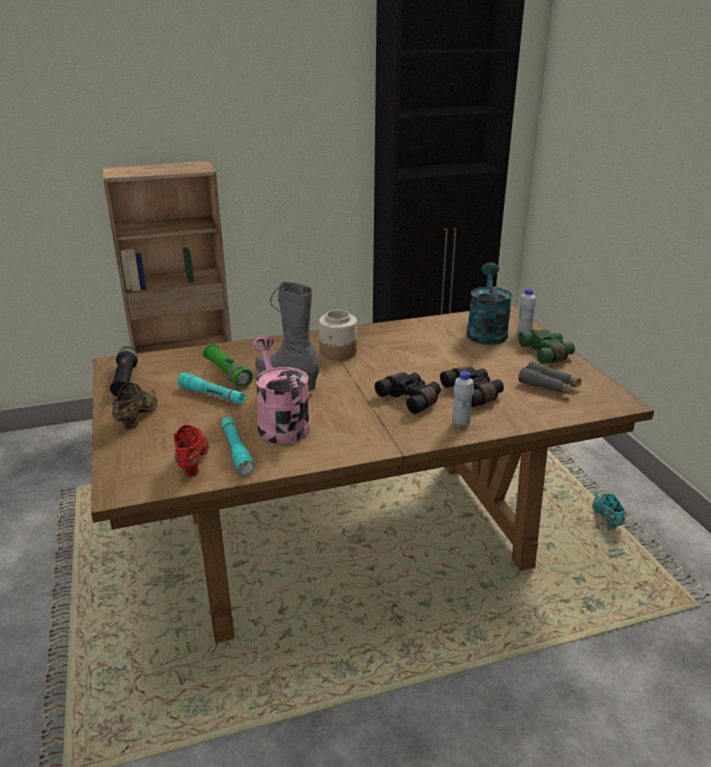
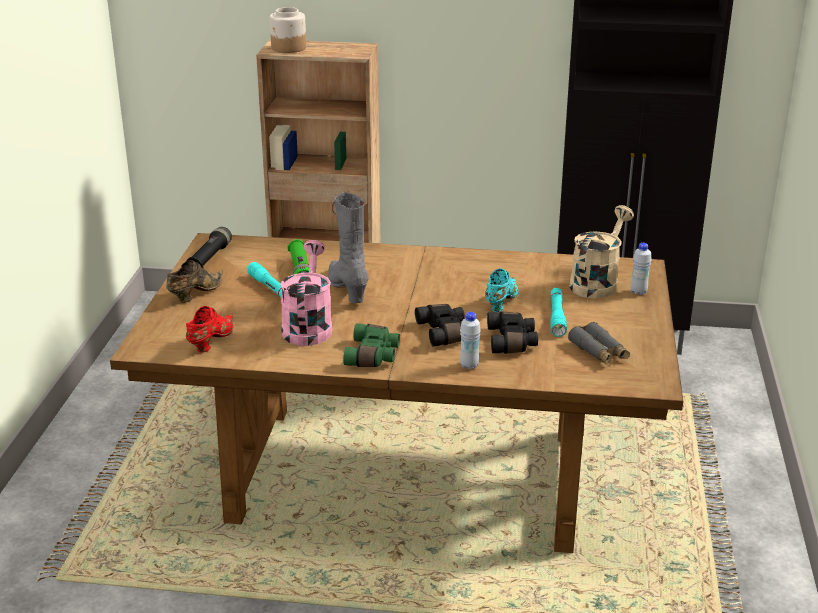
camera: 25 degrees right, 0 degrees up
(236, 450) = (252, 340): turquoise flashlight -> turquoise flashlight (557, 317)
(338, 352) = (420, 272): jar -> jar (288, 48)
(486, 331) = (597, 282): turquoise watering can -> beige watering can
(547, 353) = (637, 320): green binoculars -> green binoculars (373, 355)
(606, 519) = (699, 533): turquoise shoe -> turquoise shoe (500, 303)

